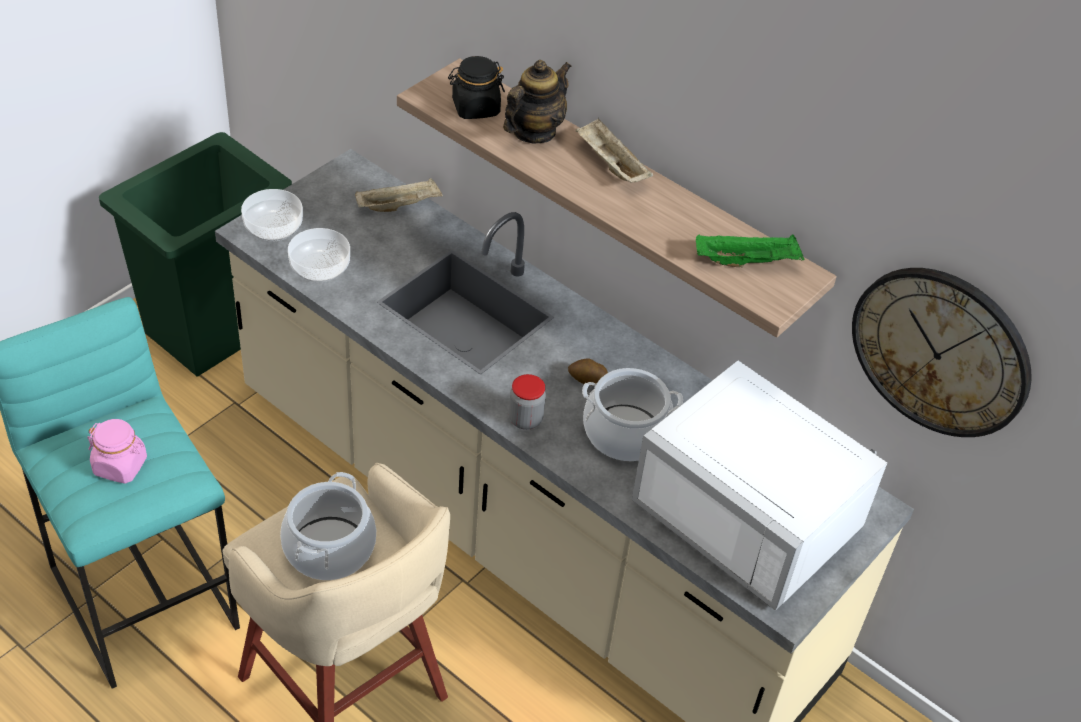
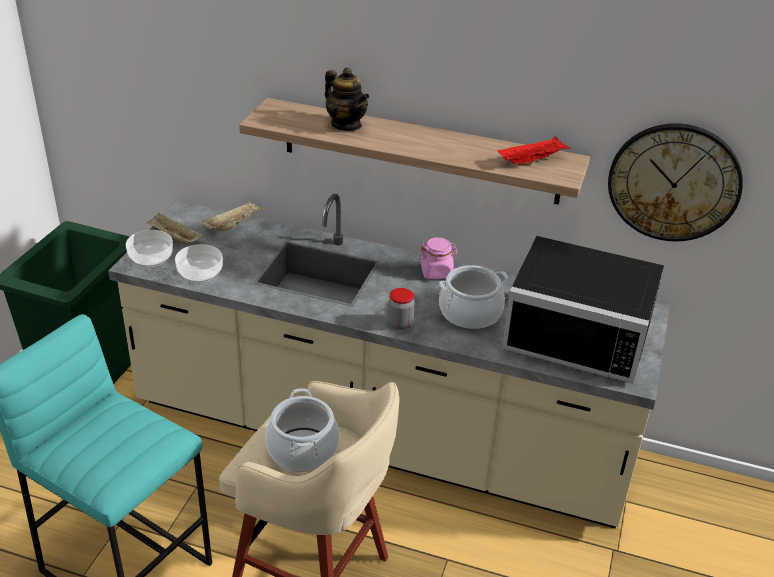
camera: 20 degrees left, 10 degrees down
(120, 466) = (116, 441): pink jar -> pink jar (436, 272)
(475, 108) = (298, 120): black jar -> none
(534, 132) = (346, 125): teapot -> teapot turned 120 degrees clockwise
(587, 380) = (425, 291): potato -> none
(610, 165) = (408, 131): beige tray -> beige tray (174, 238)
(747, 261) = (532, 161): green tray -> red tray
(757, 509) = (580, 332): white microwave -> black microwave

